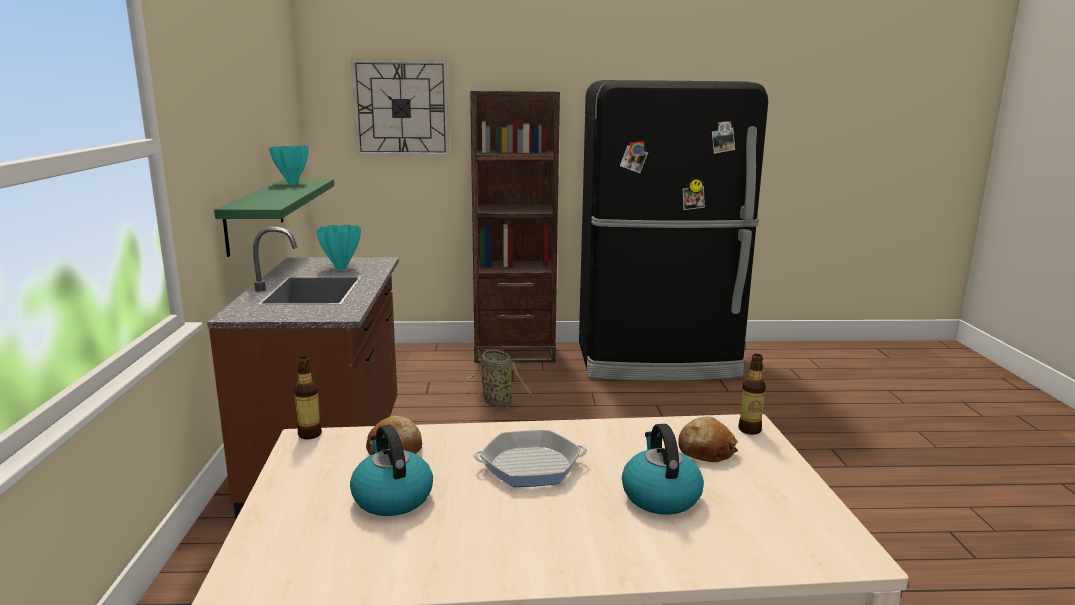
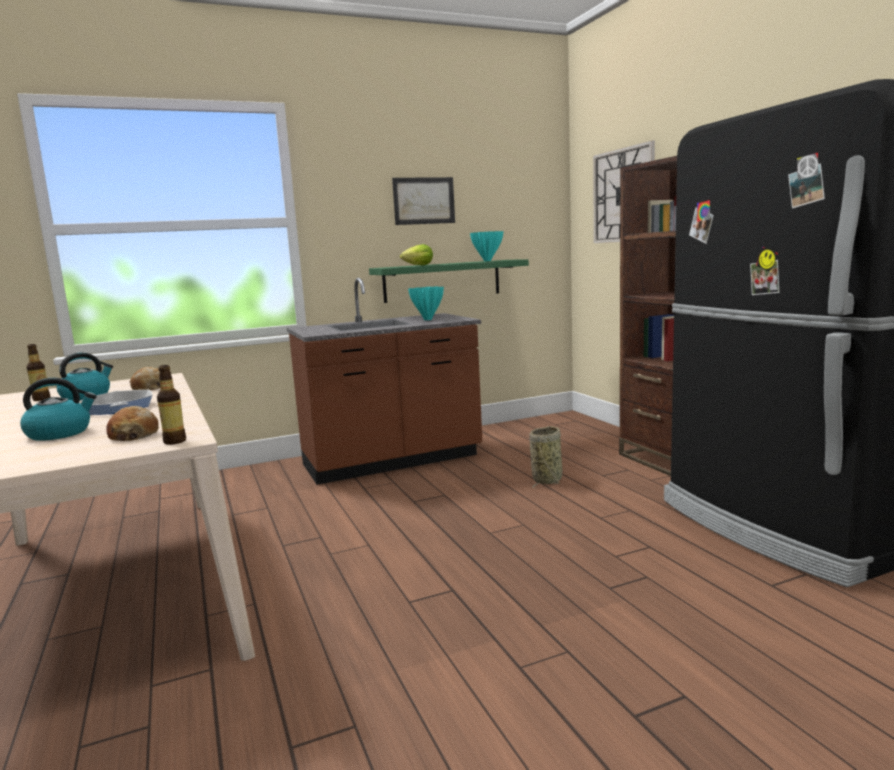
camera: 70 degrees right, 5 degrees down
(236, 106) = (424, 201): none -> picture
(277, 199) = (418, 265): none -> lettuce
(310, 434) = (172, 376): bottle -> bottle (41, 399)

